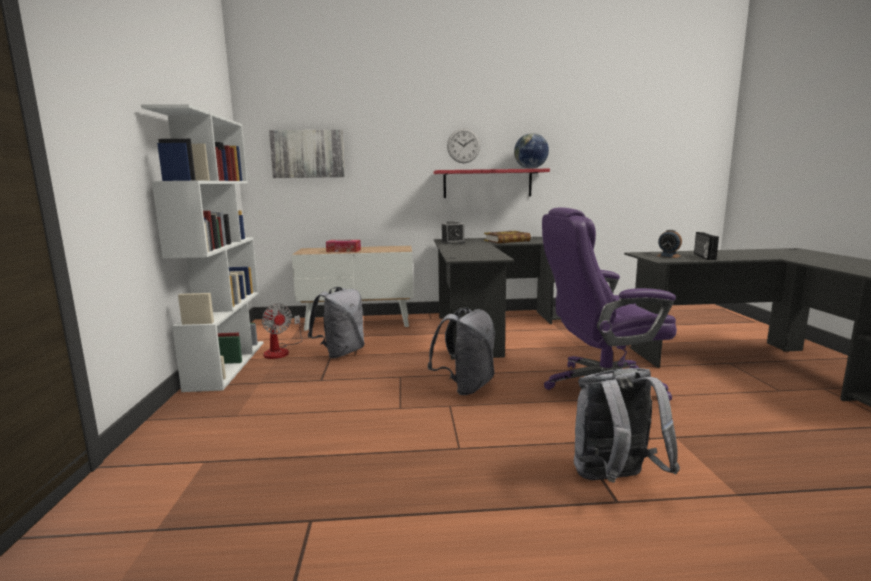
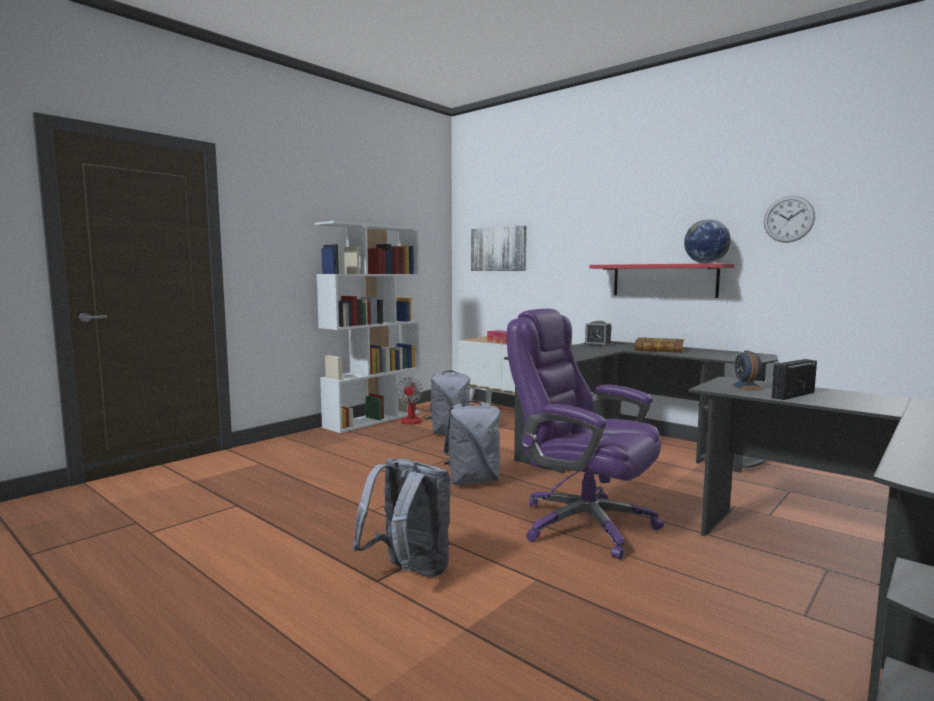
camera: 45 degrees right, 5 degrees down
(463, 145) = (638, 237): wall clock -> wall clock (788, 219)

